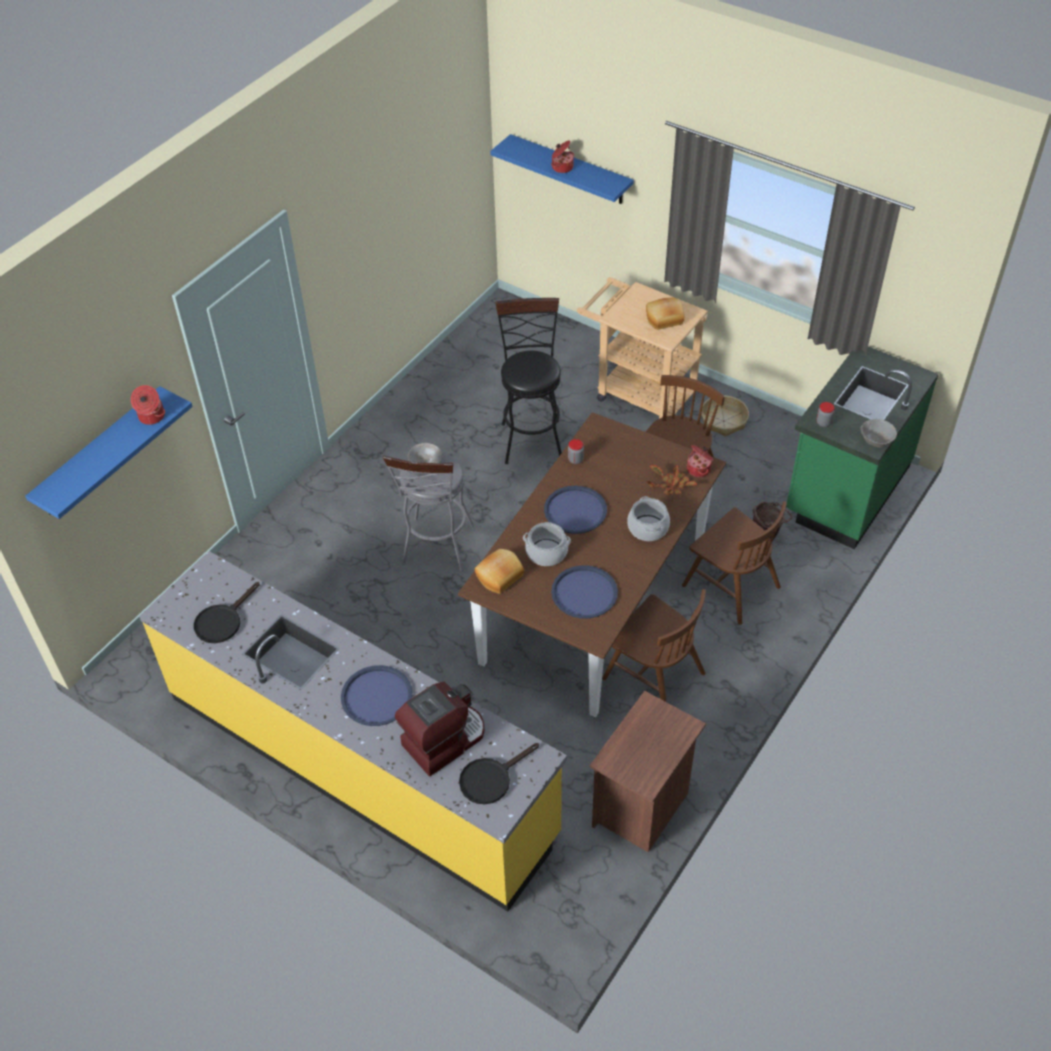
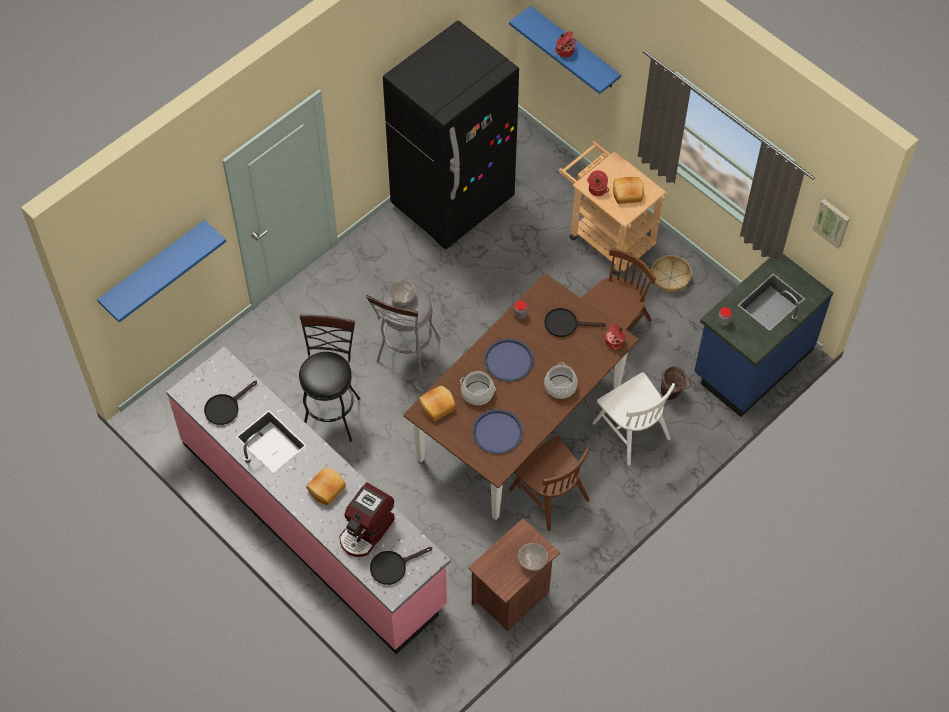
camera: 10 degrees right, 10 degrees up
(151, 417) = (194, 247): cooking pot -> cooking pot (597, 190)
(360, 764) = (313, 523): yellow counter -> pink counter
(376, 696) = (326, 489): blue tray -> bread
(444, 740) = (366, 531): coffee machine -> coffee machine turned 150 degrees clockwise
(454, 385) = (453, 201): none -> black fridge
(531, 436) = (505, 263): black stool -> black stool (331, 411)
(633, 460) = (566, 324): none -> black frying pan
(671, 486) = (588, 353): potted plant -> none
(730, 586) = (631, 430): brown chair -> white chair
(845, 490) = (752, 362): green counter -> blue counter
(876, 442) = (759, 347): grey bowl -> grey bowl (532, 562)
(935, 272) = (832, 222): none -> picture

